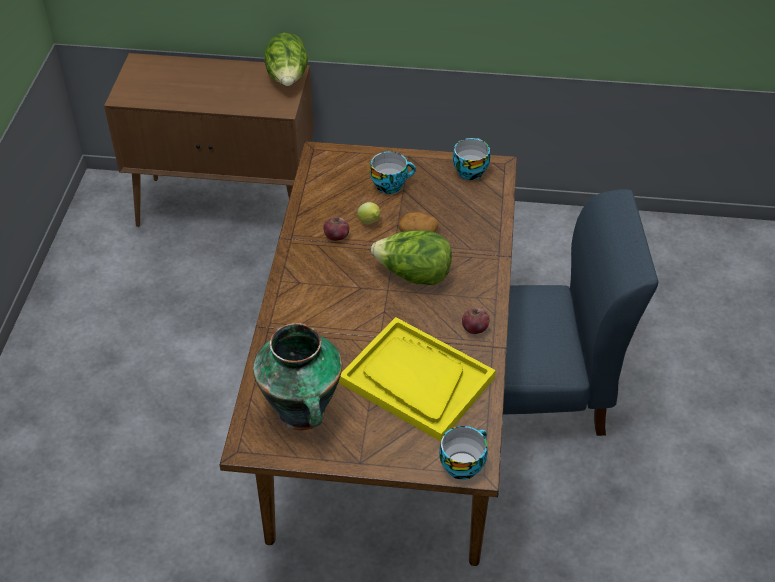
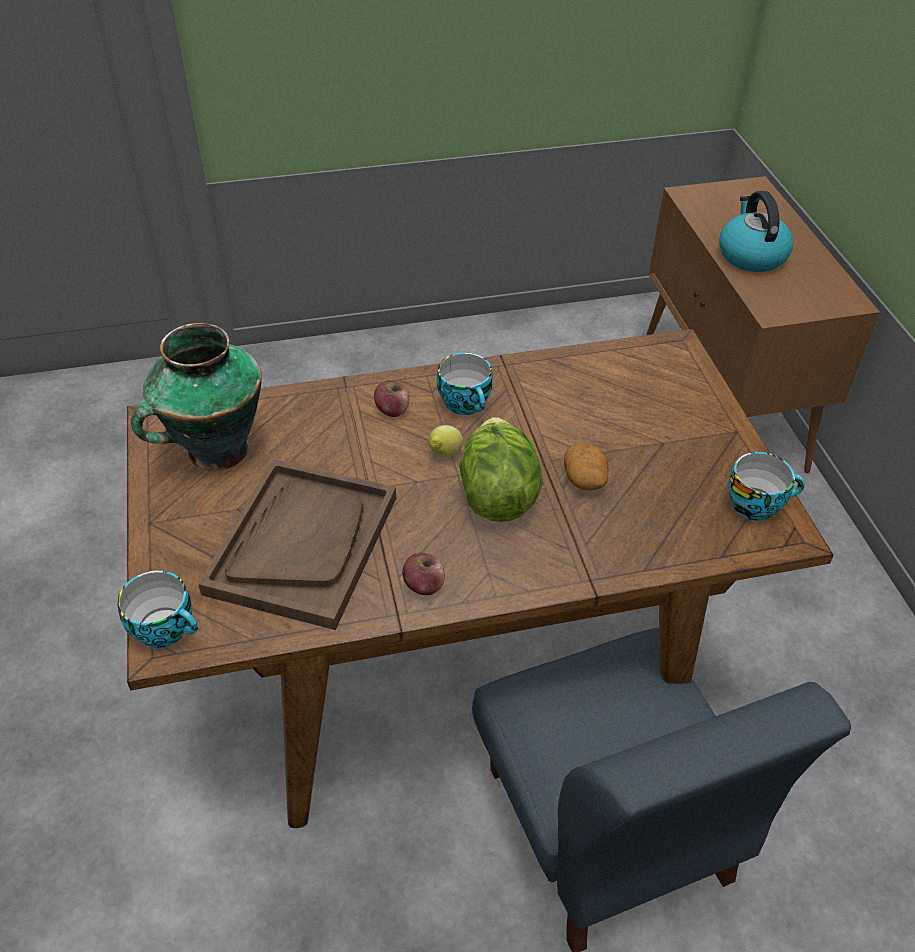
camera: 70 degrees right, 0 degrees up
(216, 94) = (751, 255): none -> kettle
(288, 79) = (832, 301): lettuce -> none
(336, 237) = (530, 402): apple -> apple (392, 410)
(369, 222) = (575, 426): lemon -> lemon (444, 455)
(391, 184) = (665, 427): cup -> cup (467, 403)
(416, 380) = (302, 544): yellow tray -> brown tray

